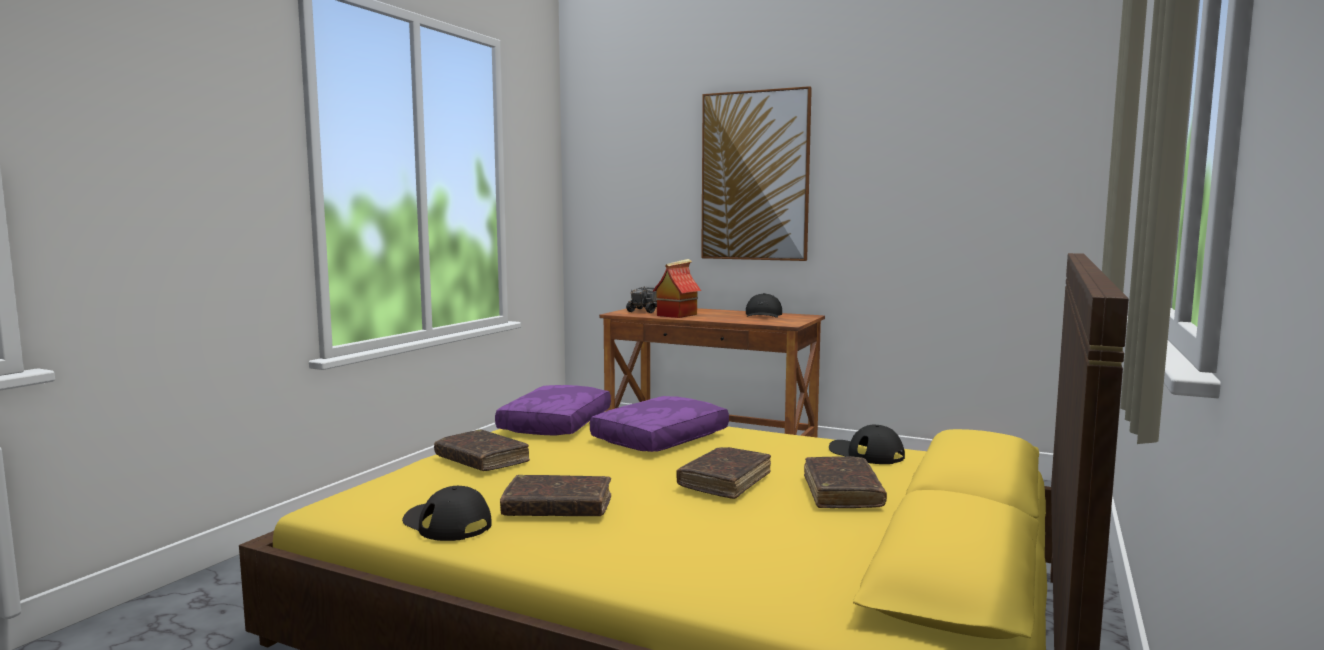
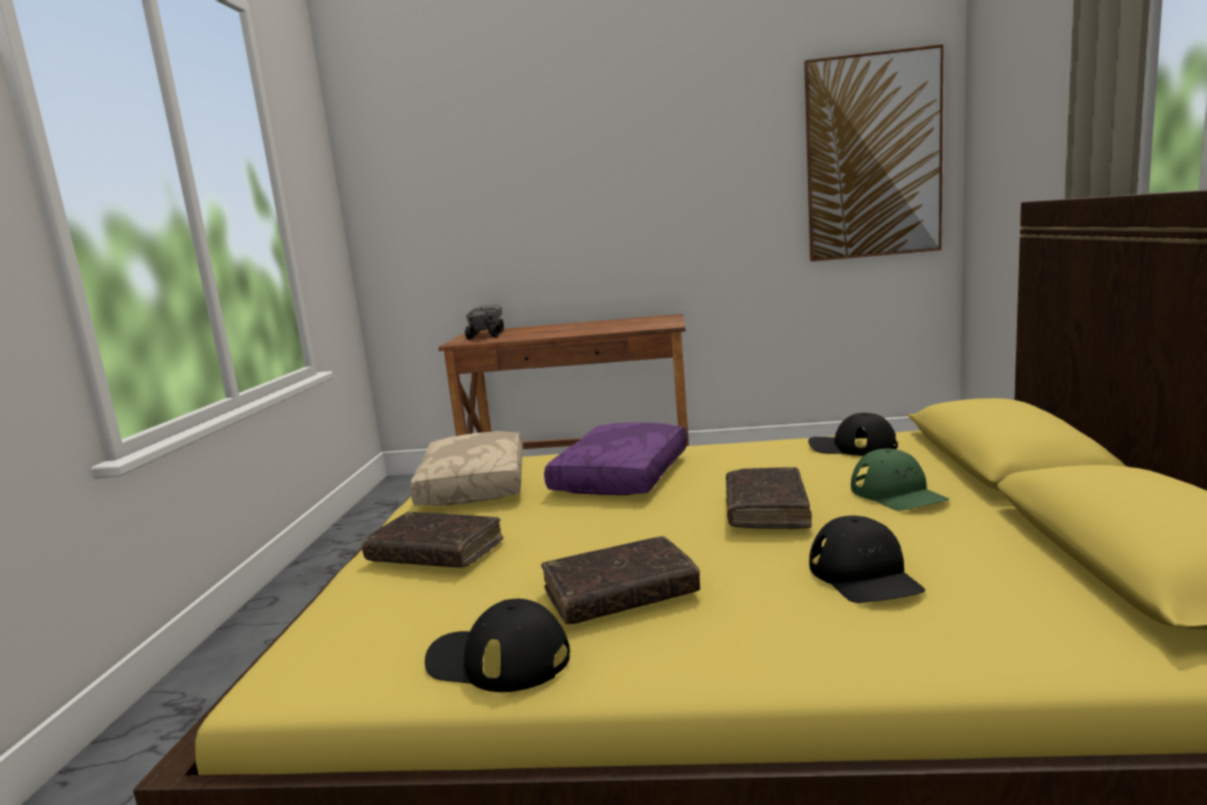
camera: 20 degrees left, 5 degrees up
(557, 424) = (476, 485): purple pillow -> beige pillow
(676, 315) = (530, 334): toy house -> none
(755, 176) = (586, 167): picture -> picture (872, 157)
(763, 315) = (622, 322): black cap -> black cap (864, 575)
(842, 493) = (897, 493): brown book -> green cap

